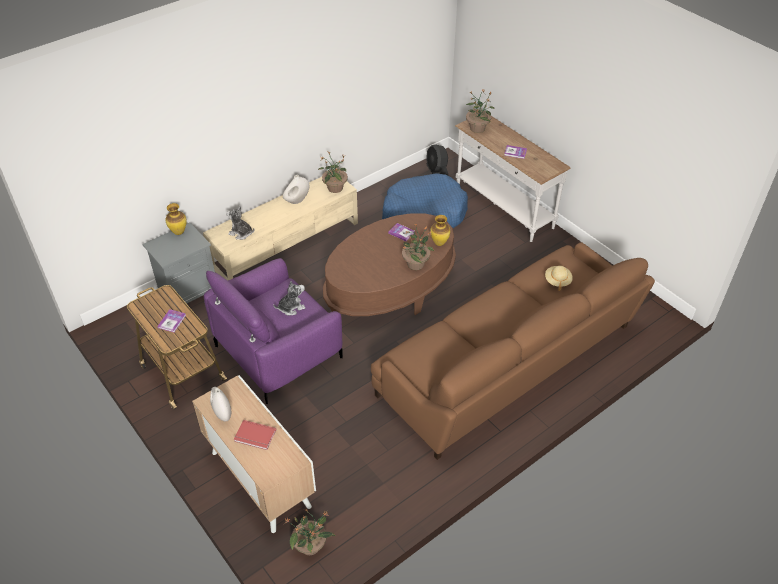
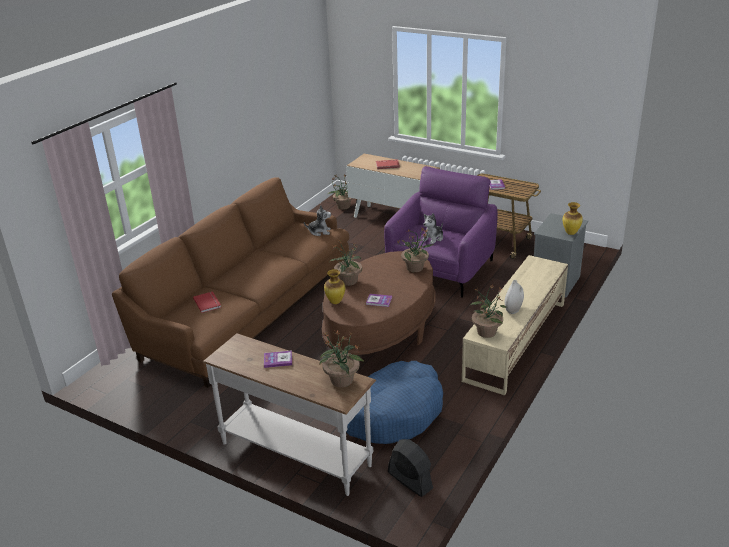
camera: 160 degrees right, 15 degrees down
(222, 413) = (416, 167): white vase -> none
(241, 233) = (533, 271): plush toy -> plush toy (319, 232)
(344, 261) = (415, 268): none -> potted plant
(557, 281) = (208, 303): beige hat -> red book

